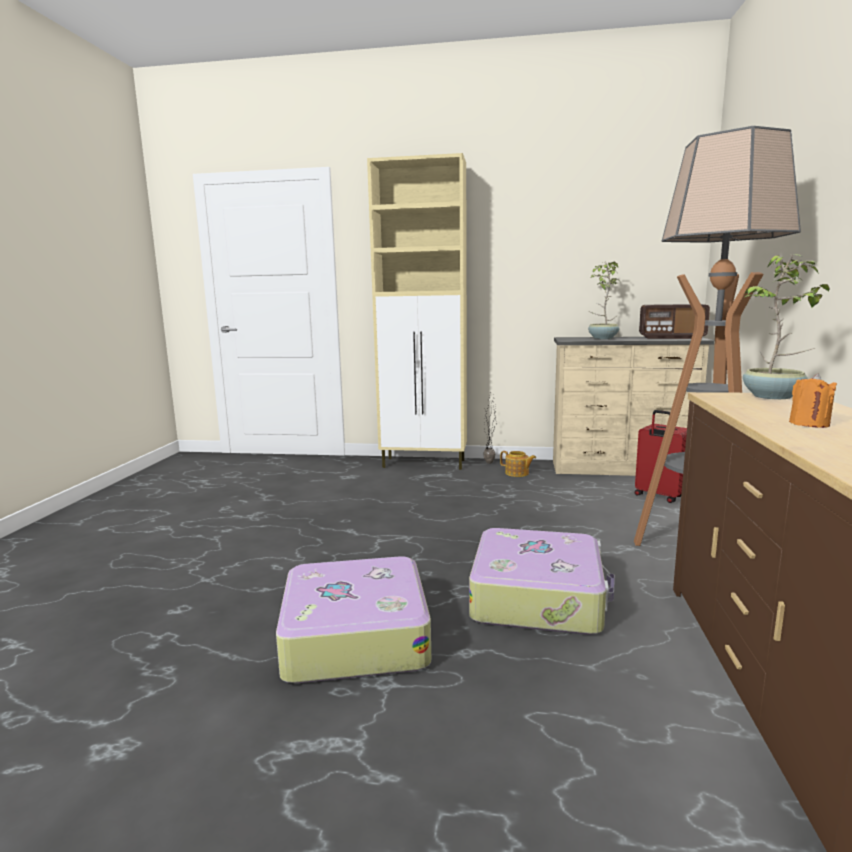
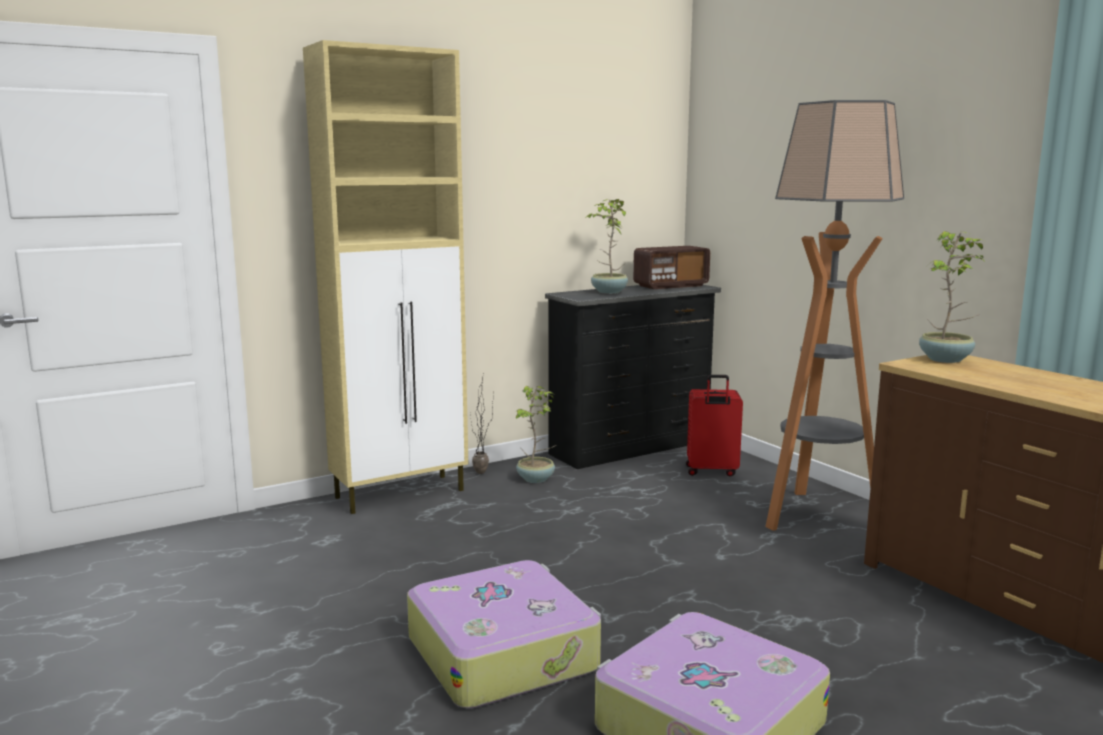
camera: 40 degrees left, 0 degrees up
(517, 473) = (536, 479): teapot -> potted plant
(538, 597) = (785, 612): suitcase -> suitcase (503, 653)
(622, 469) = (632, 448): beige dresser -> black dresser
(809, 424) = (1046, 386): orange candle -> none

